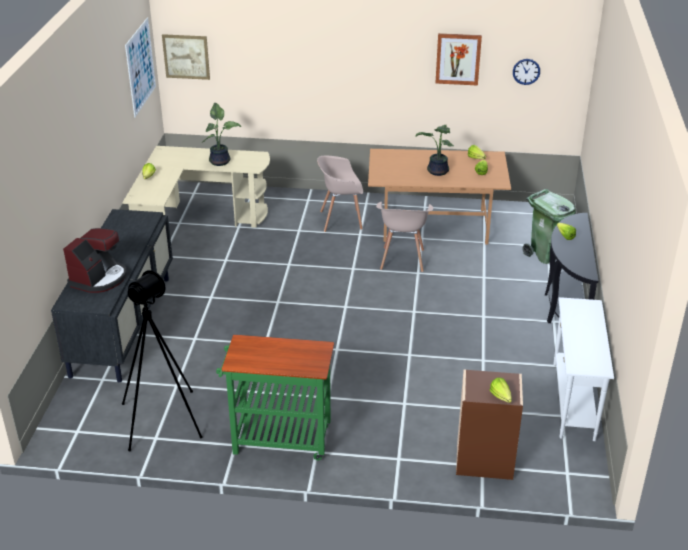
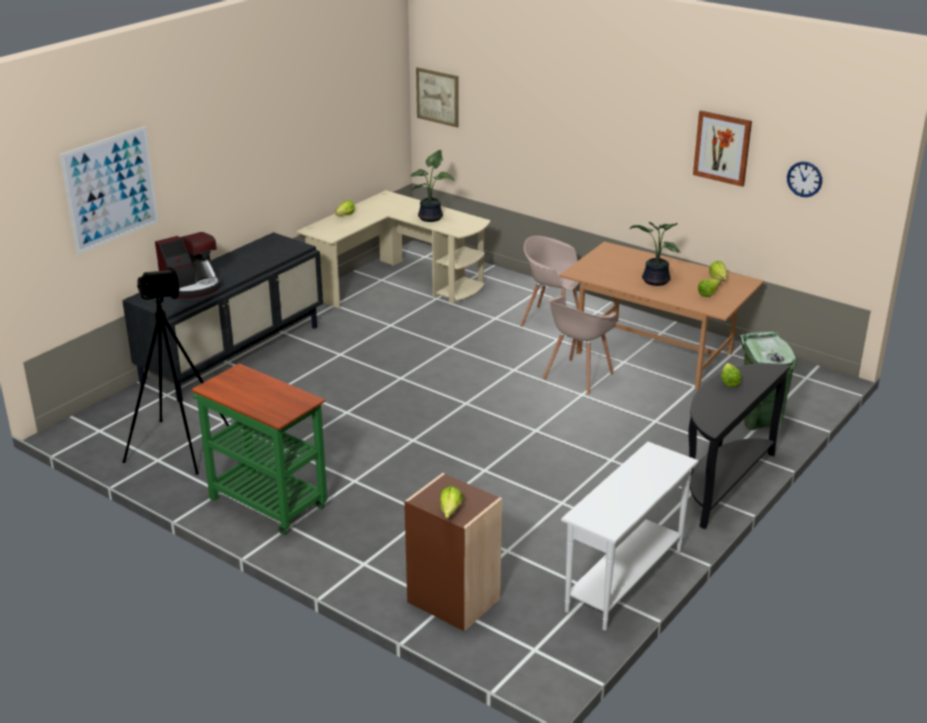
camera: 30 degrees right, 5 degrees down
(140, 66) = (371, 94): picture -> picture (111, 189)

